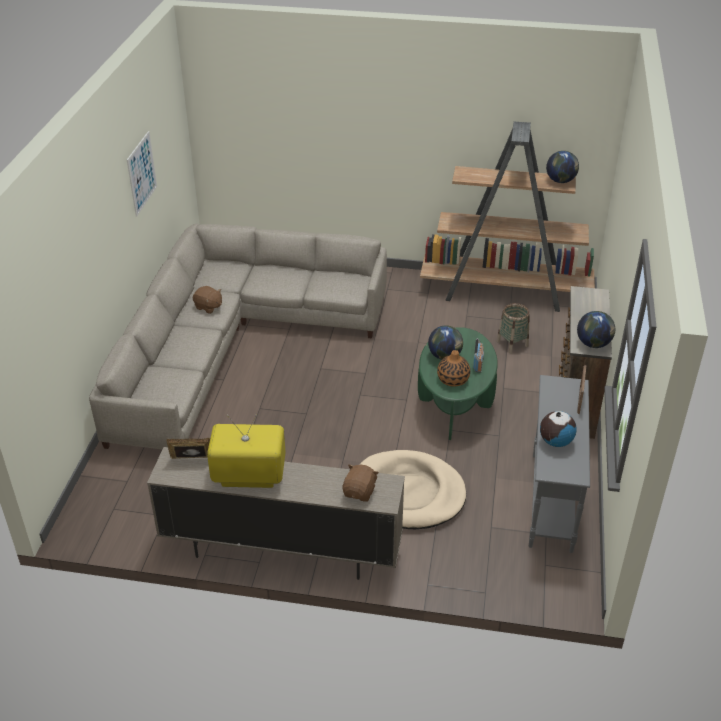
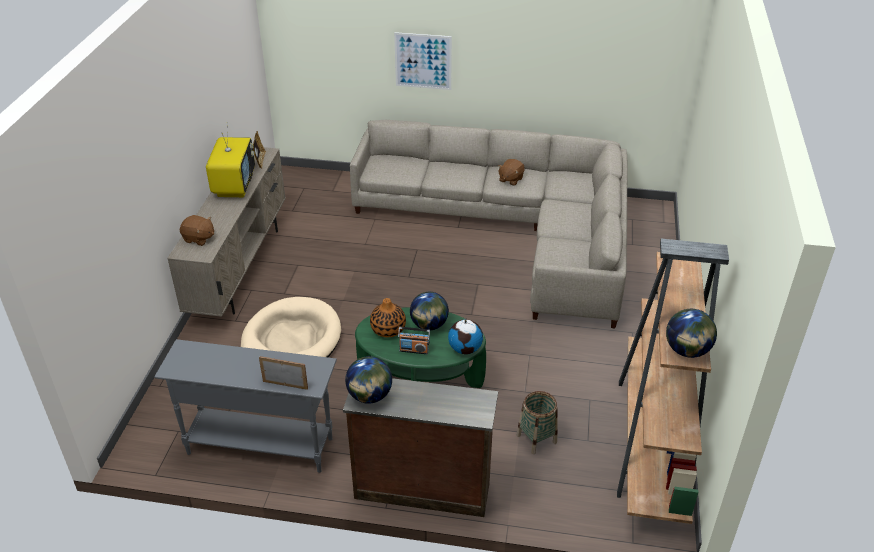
camera: 90 degrees right, 0 degrees up
(142, 173) = (556, 42): picture -> picture (423, 61)
(555, 441) = (224, 358): globe -> globe (465, 349)

